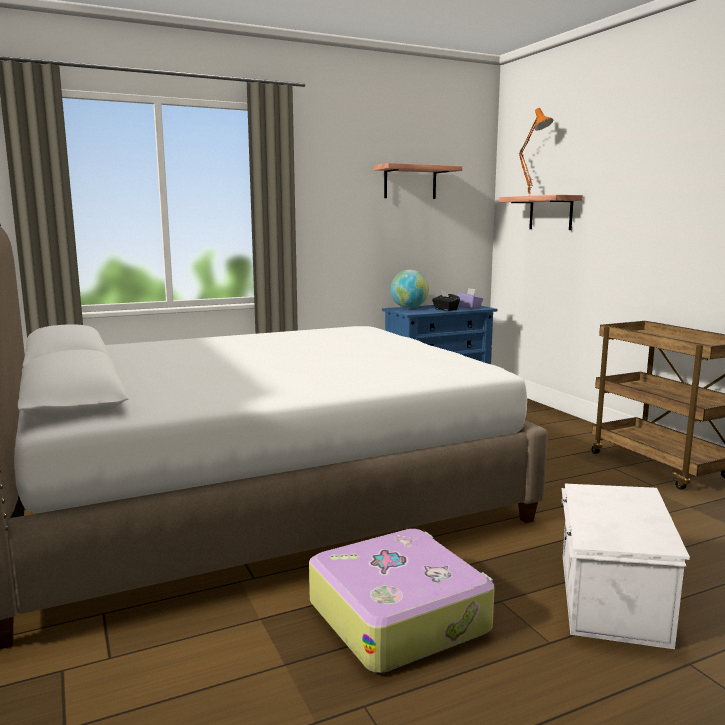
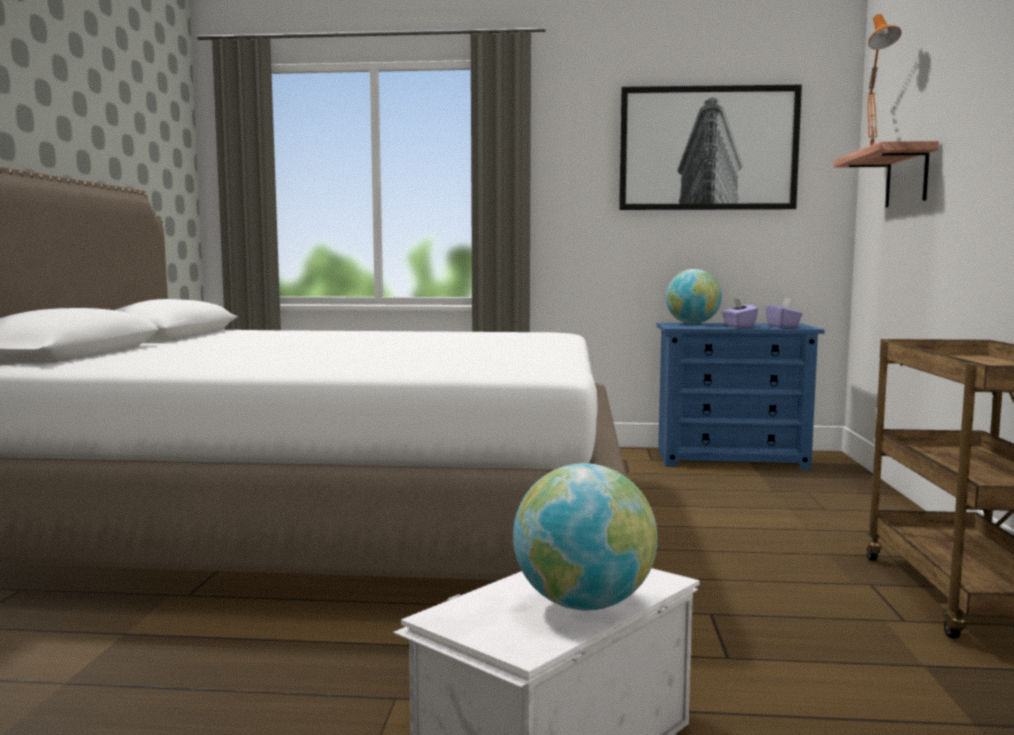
camera: 30 degrees right, 5 degrees down
(399, 615) = (253, 674): suitcase -> none
(410, 182) = (708, 149): shelf -> picture
(445, 309) = (738, 326): black tissue box -> purple tissue box
(640, 514) = (583, 604): none -> globe

